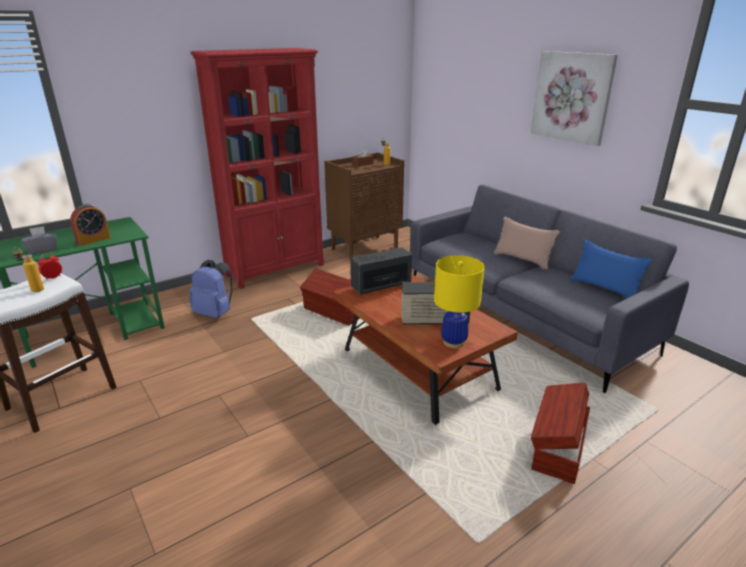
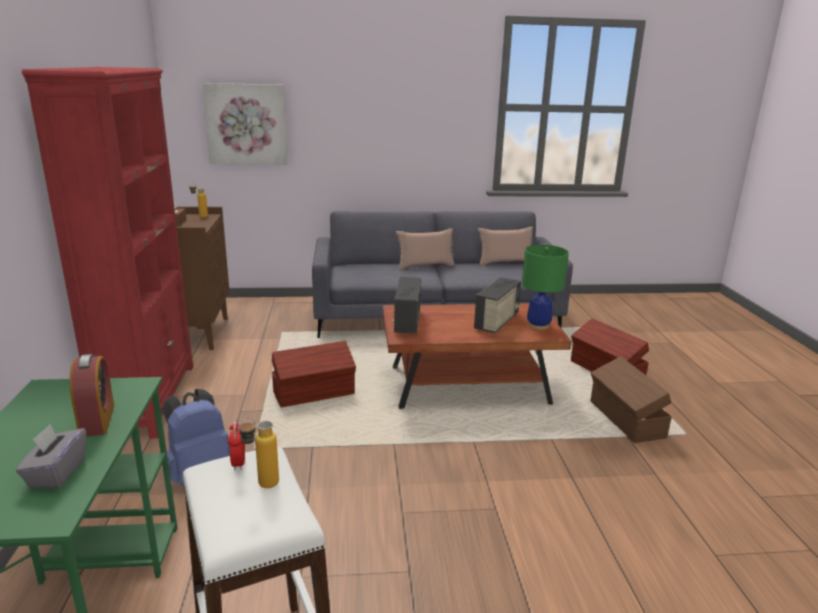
camera: 60 degrees left, 5 degrees down
(453, 342) = (538, 326): yellow table lamp -> green table lamp
(461, 484) = (626, 419): none -> brown storage box
(572, 97) = (403, 111): picture -> picture (246, 124)
(604, 289) = (504, 263): blue pillow -> beige pillow

